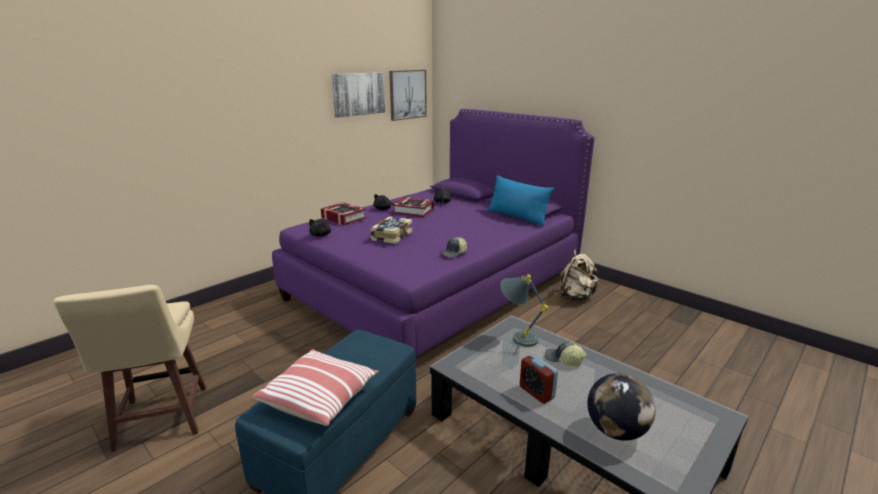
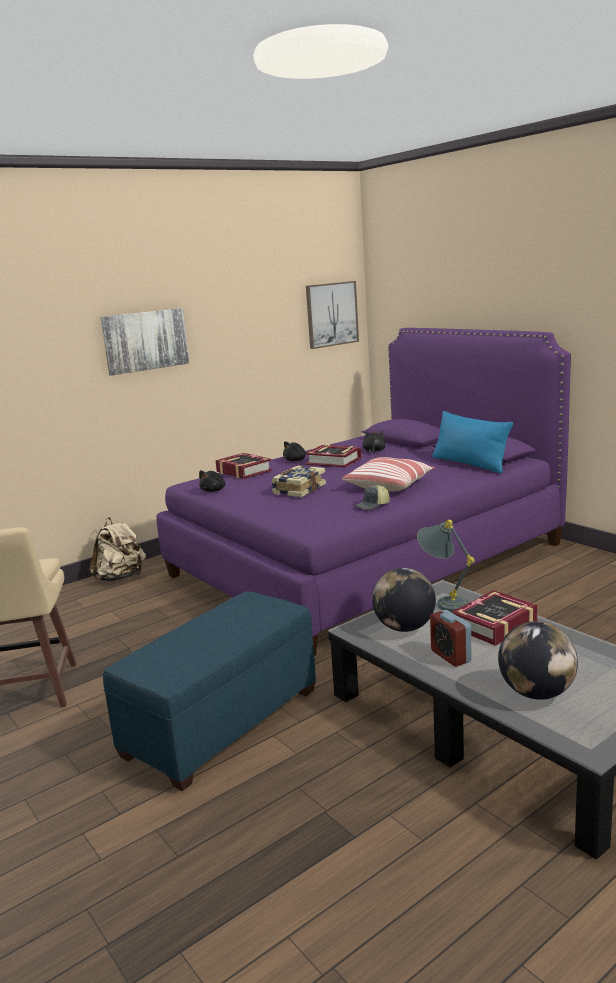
camera: 10 degrees right, 5 degrees down
(319, 397) = (193, 651): pillow -> pillow (389, 486)
(358, 94) = (266, 317): picture -> picture (145, 340)
(492, 363) = (404, 628): none -> globe
(563, 360) = (495, 625): cap -> book
(576, 296) = (555, 570): beige backpack -> beige backpack (121, 578)

